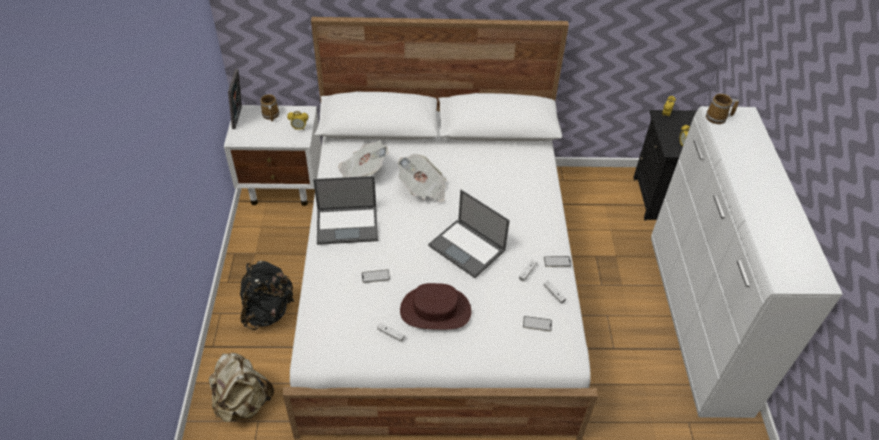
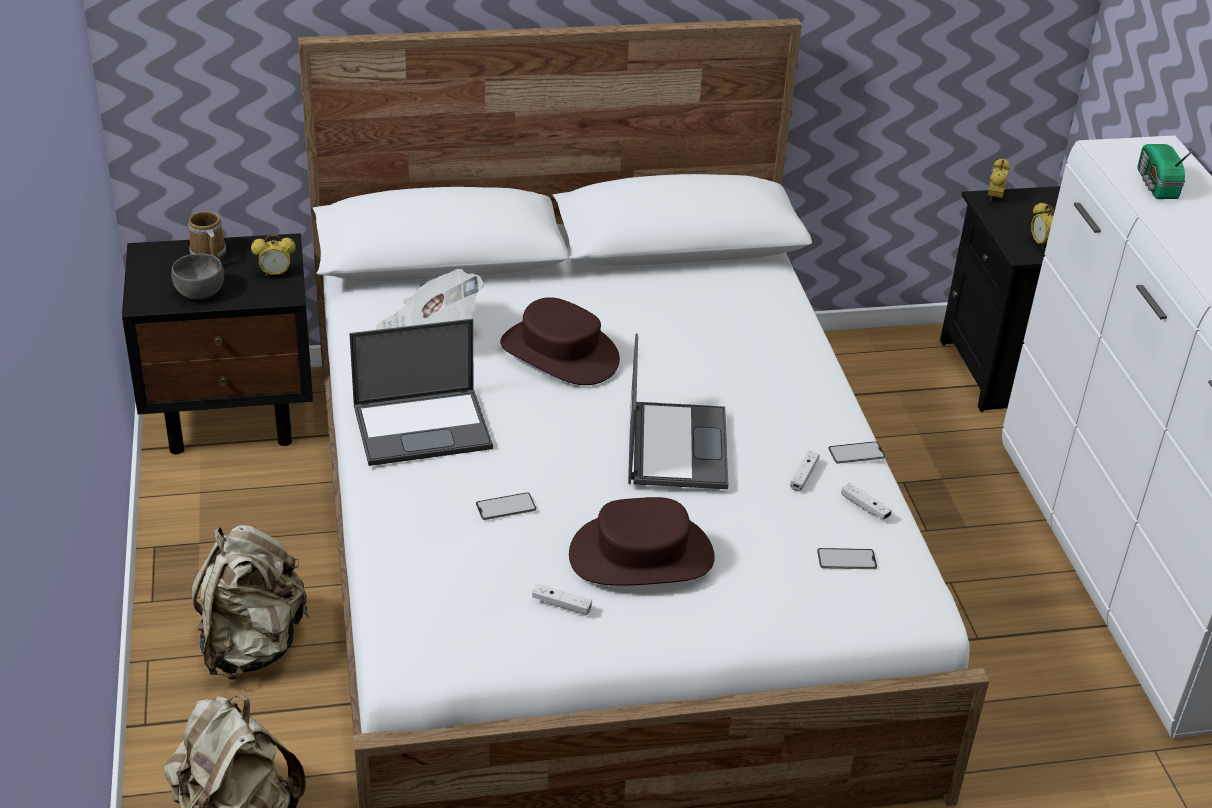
camera: 10 degrees left, 10 degrees down
(239, 117) = (143, 264): picture frame -> none
(262, 135) = (200, 292): none -> grey bowl
(268, 311) = (252, 645): black backpack -> beige backpack
(283, 186) = (233, 415): white nightstand -> black nightstand
(423, 188) = (560, 353): newspaper -> brown hat
(467, 248) = (676, 445): laptop -> laptop turned 120 degrees counterclockwise
(717, 118) = (1113, 156): mug -> none
(736, 139) = (1156, 185): none -> radio

